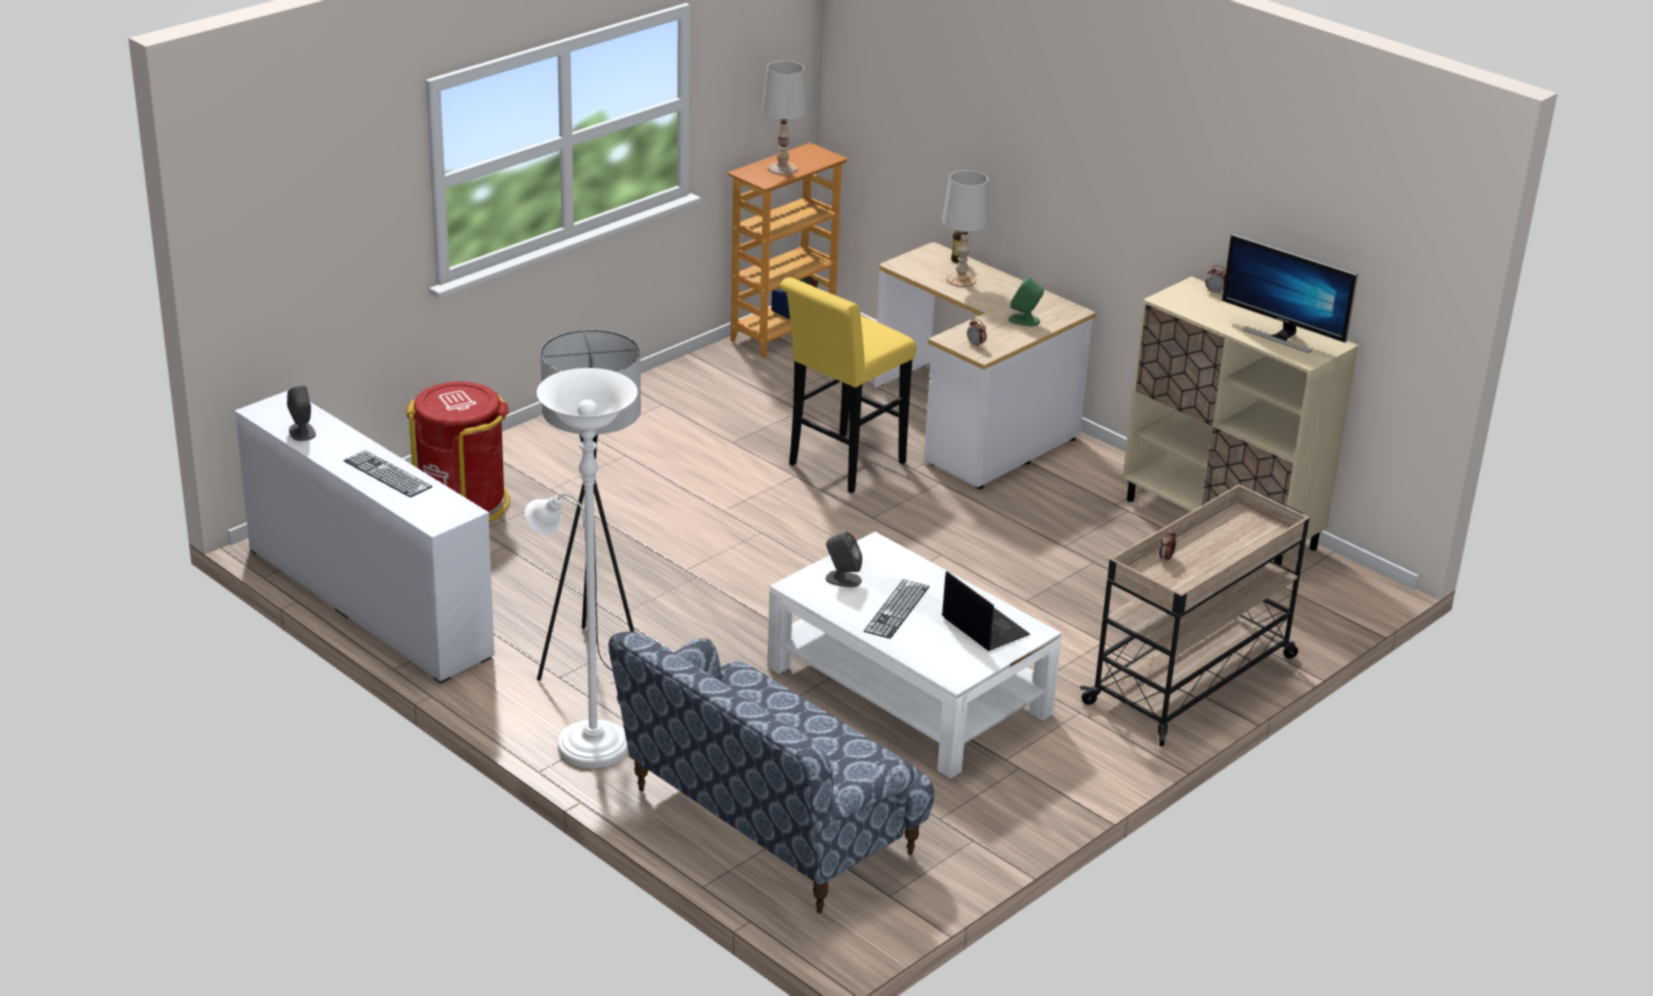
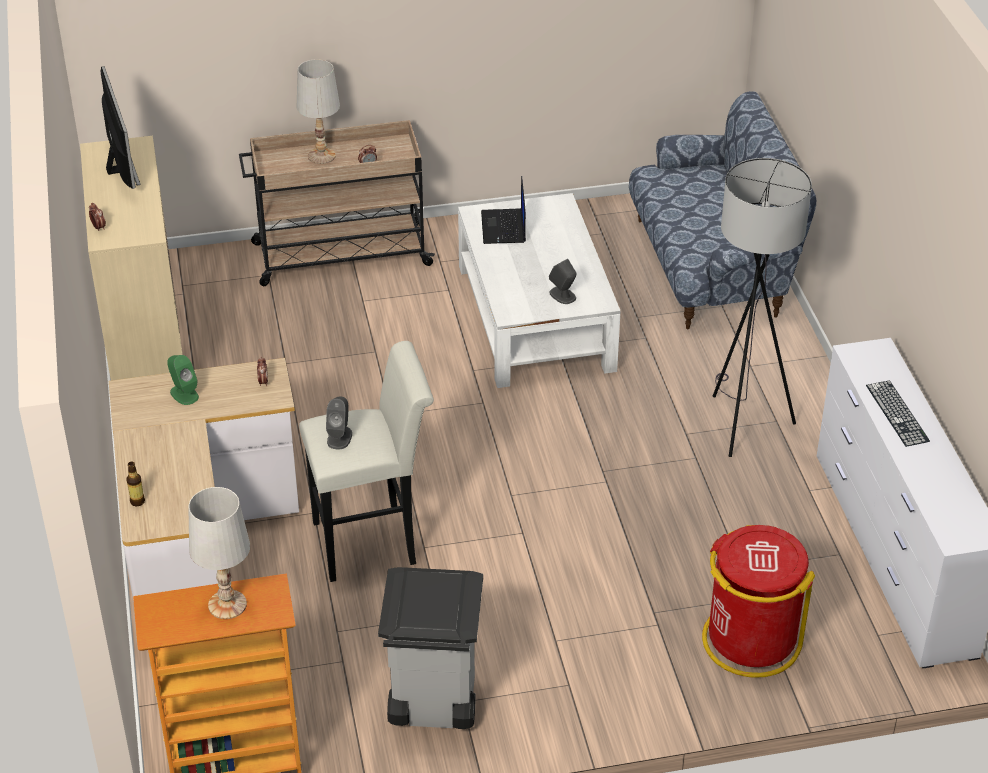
camera: 145 degrees left, 10 degrees up
(302, 432) = (953, 491): grey speaker -> grey speaker (339, 437)
(586, 742) = (790, 363): white floor lamp -> none
(684, 397) = (432, 703): none -> grey trash can
(841, 466) = (373, 541): yellow stool -> white stool
(897, 609) = (548, 260): keyboard -> none
(961, 280) = (170, 471): white table lamp -> white table lamp (321, 156)

